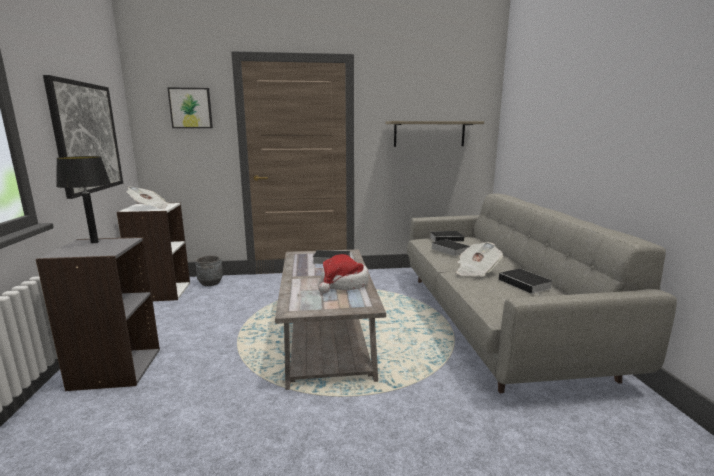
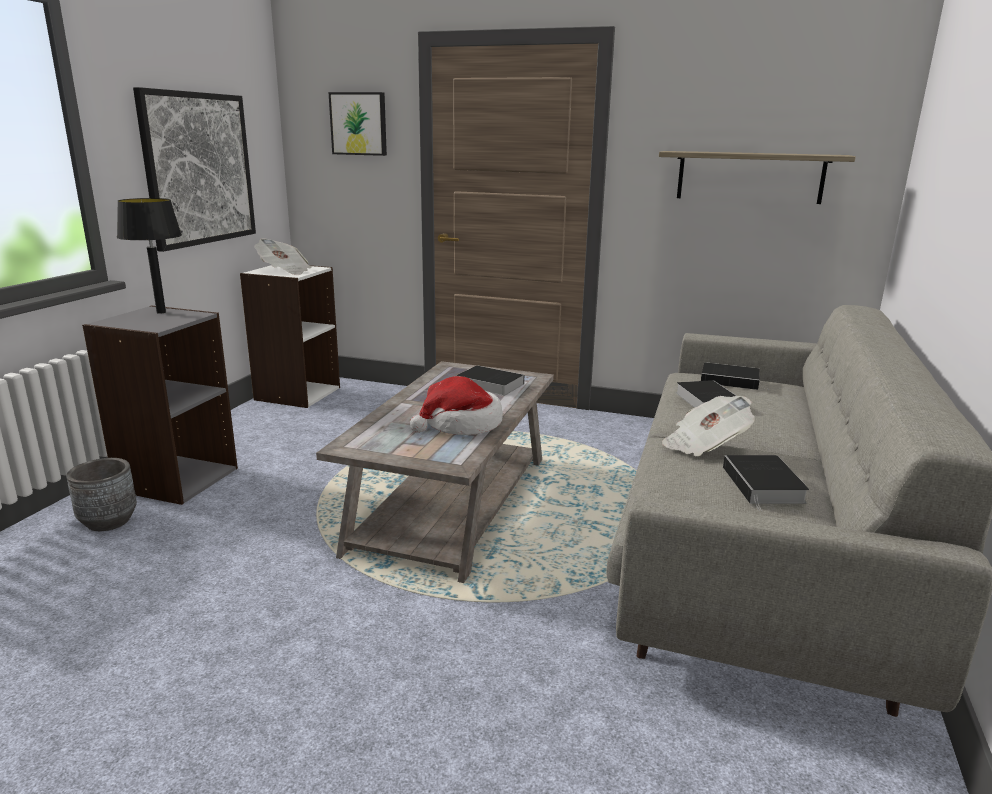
camera: 25 degrees right, 5 degrees up
(210, 283) = (365, 392): grey planter -> grey planter (109, 521)

